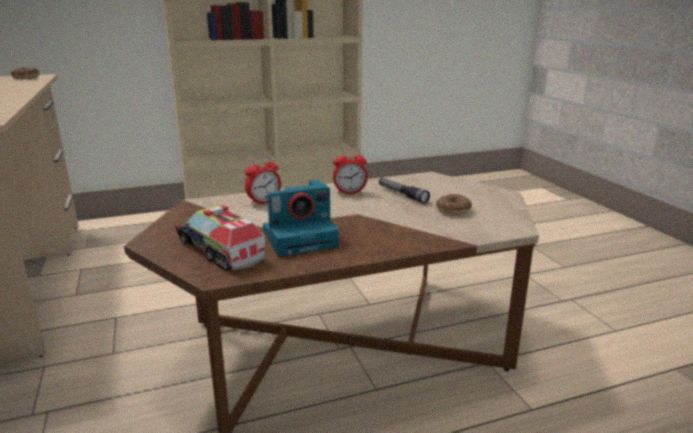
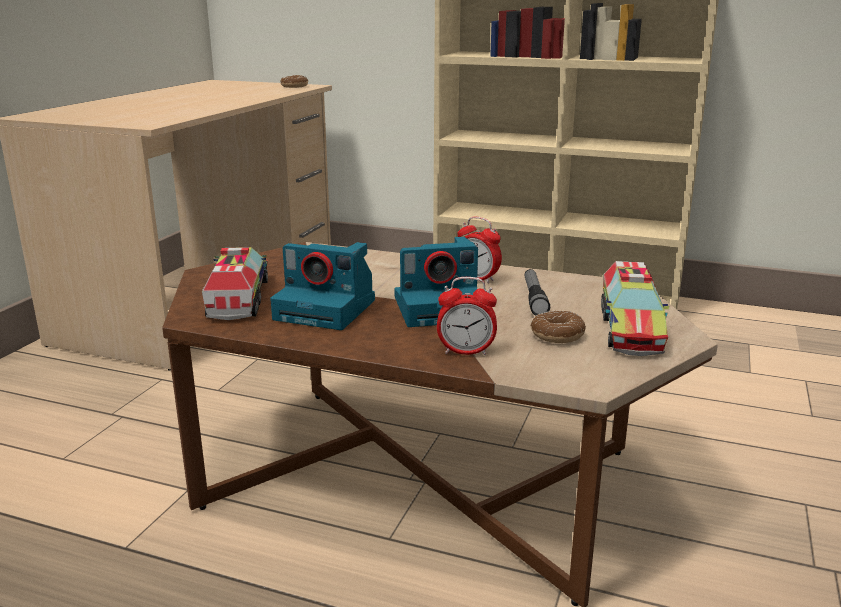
camera: 40 degrees right, 0 degrees up
(264, 202) = (368, 264): alarm clock -> alarm clock (466, 352)
(365, 215) = (439, 308): none -> camera
(475, 196) = (630, 328): none -> toy truck

